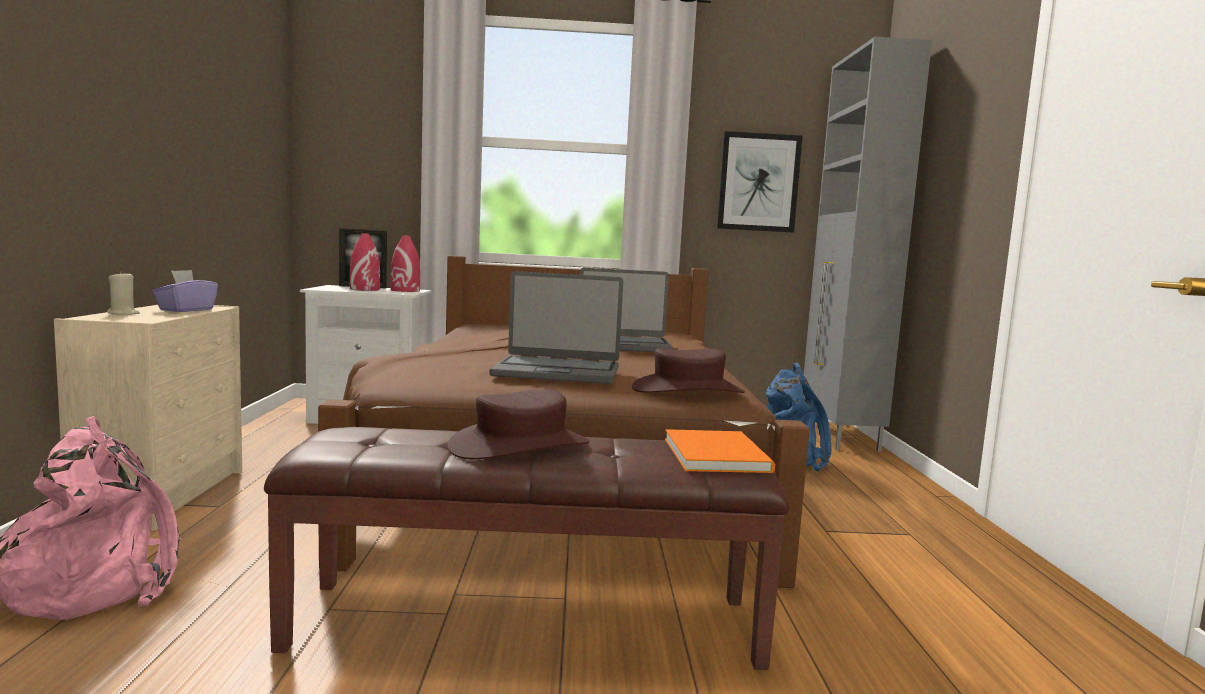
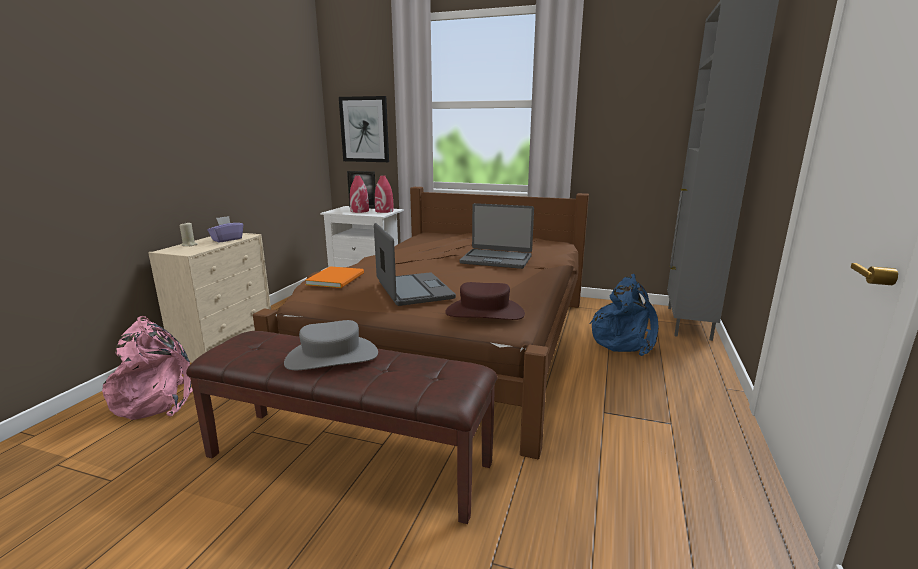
camera: 20 degrees right, 10 degrees up
(520, 446) = (332, 357): brown hat -> grey hat
(557, 372) = (413, 290): laptop -> laptop turned 135 degrees counterclockwise
(718, 454) = (451, 376): orange book -> orange book (337, 278)
(758, 182) = (638, 123): picture -> picture (364, 129)

